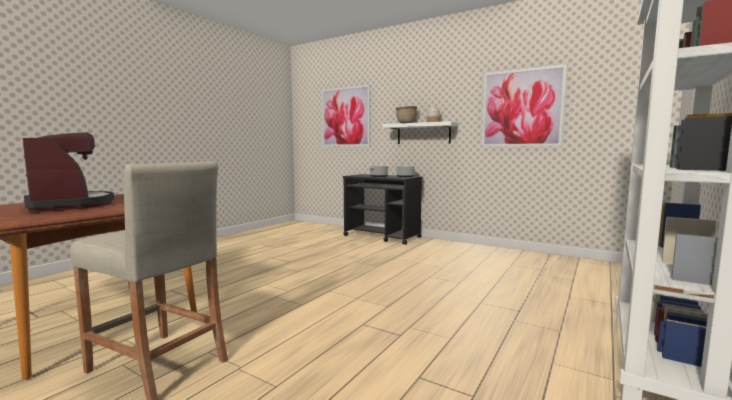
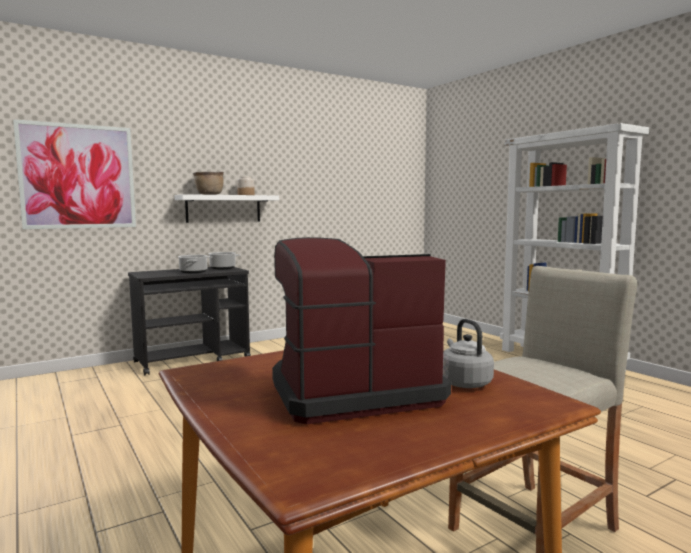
camera: 65 degrees left, 0 degrees up
(68, 213) = (464, 382): none -> grey kettle
(521, 108) = (328, 184): picture -> none

